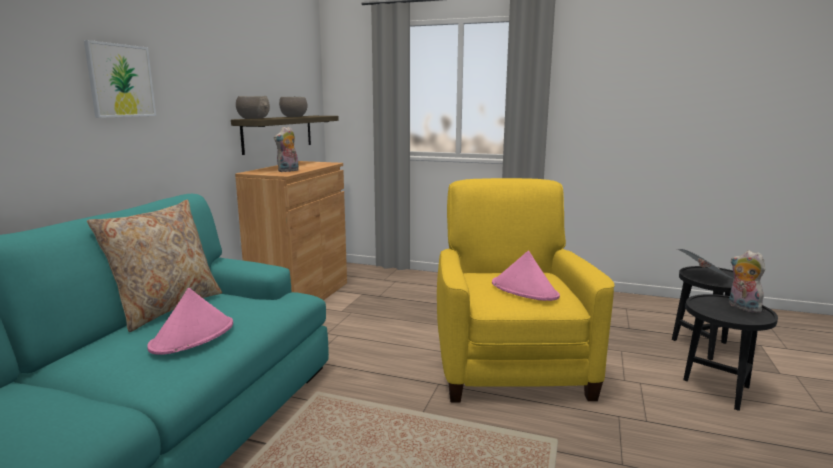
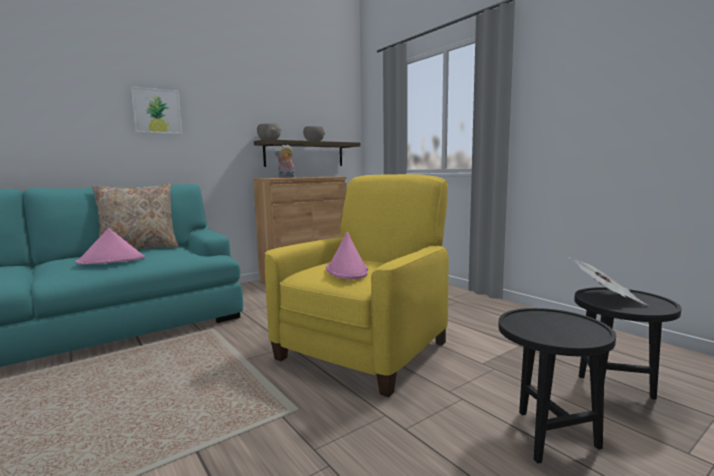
camera: 35 degrees right, 5 degrees down
(742, 307) = (577, 328): plush toy -> none

